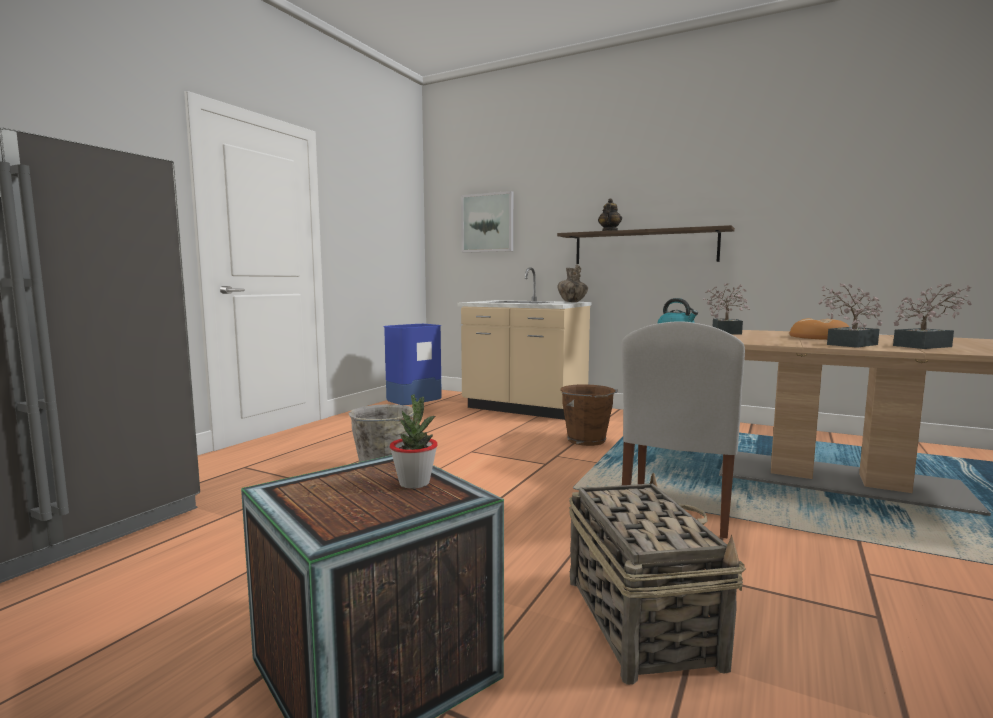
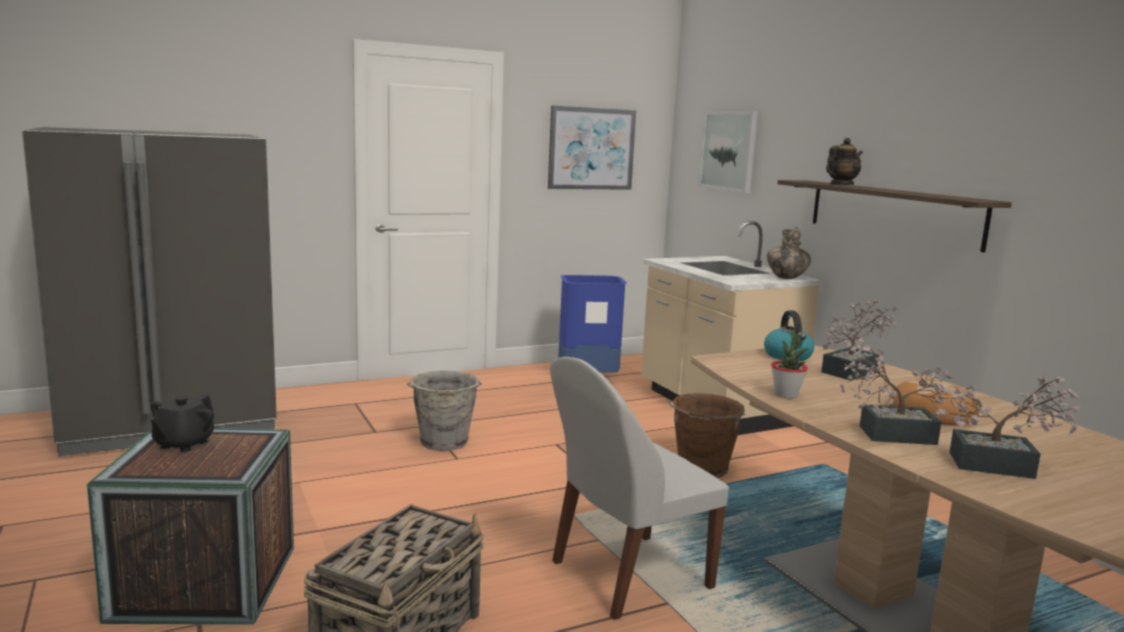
camera: 35 degrees right, 5 degrees up
(328, 490) = (183, 444): none -> black teapot
(379, 223) = (591, 149): none -> picture
(414, 483) = (232, 456): potted plant -> potted plant (786, 395)

